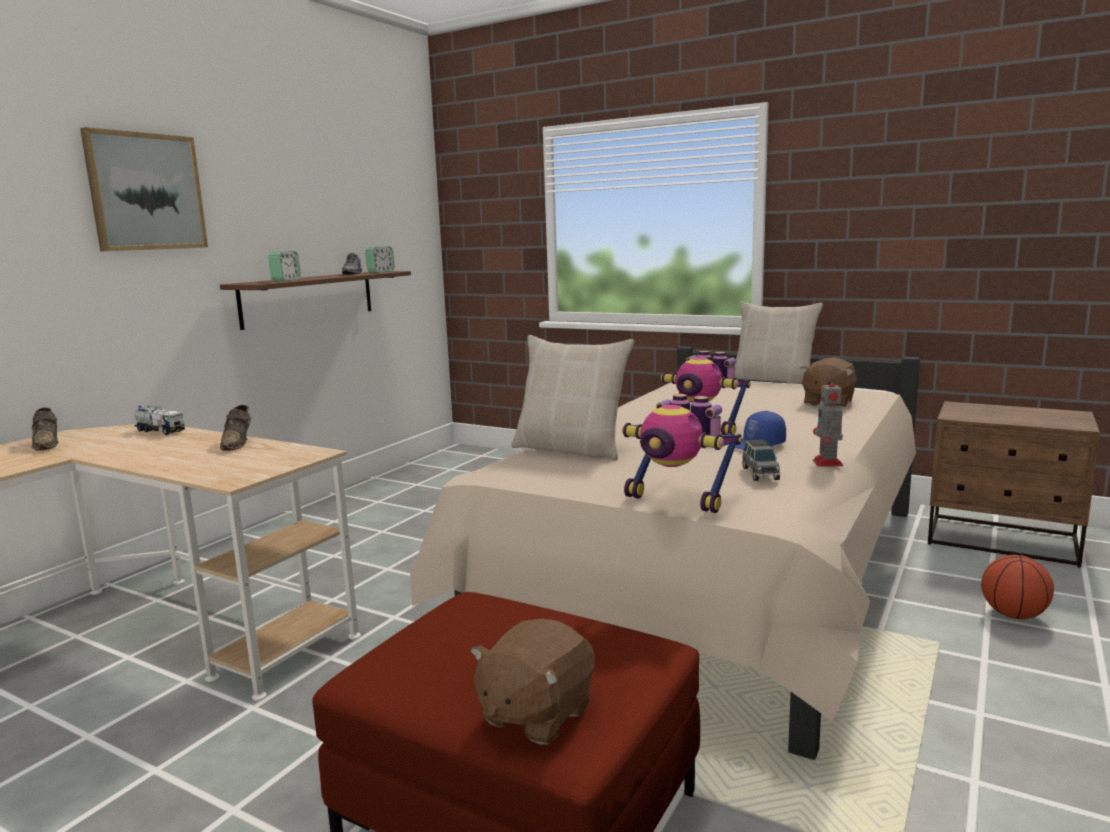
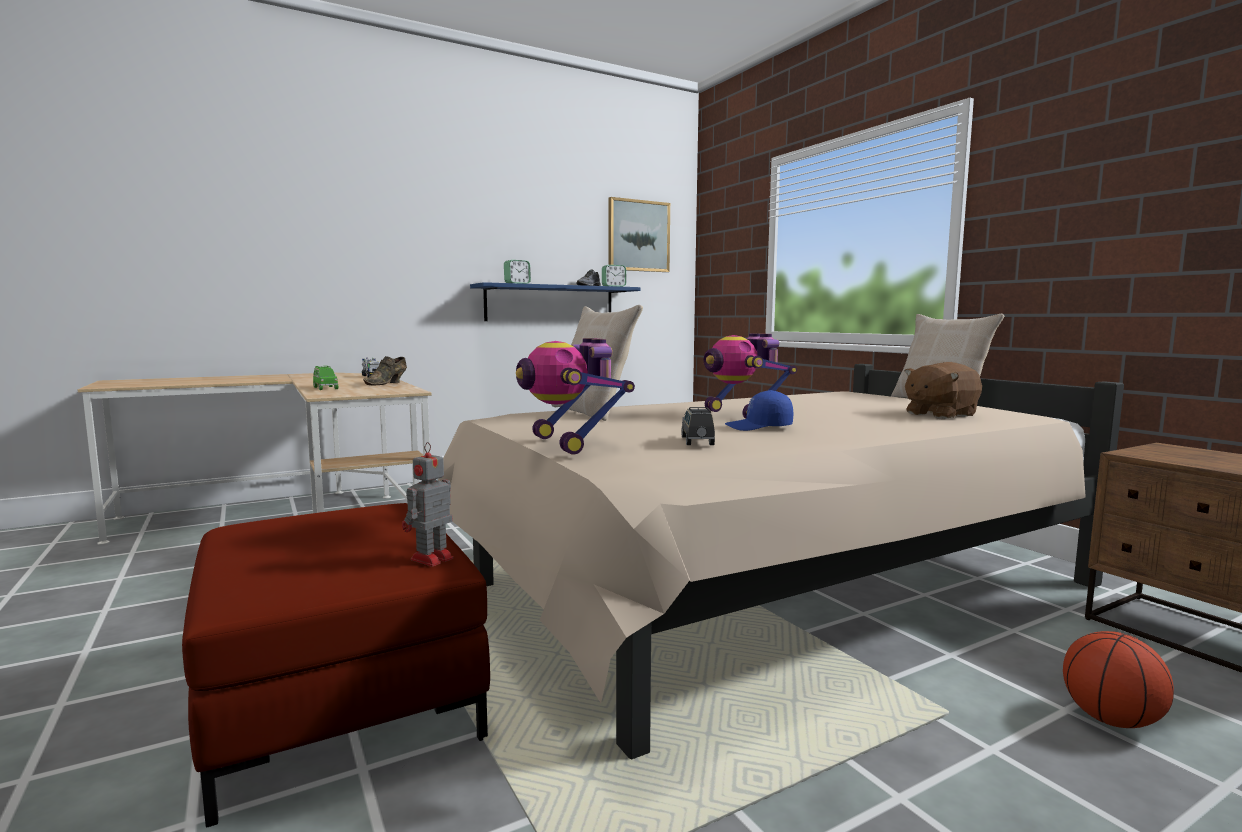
camera: 30 degrees right, 5 degrees down
(47, 444) = (304, 375): brown shoe -> none
(146, 192) = (417, 211): picture -> picture (638, 236)
(183, 466) = (325, 388): none -> green toy car
(309, 298) = (550, 304): brown shelf -> blue shelf
(535, 714) = (264, 574): brown plush toy -> none
(760, 473) = (697, 441): grey toy car -> grey toy car turned 150 degrees clockwise
(828, 463) = (792, 445): toy robot -> toy robot (430, 559)

